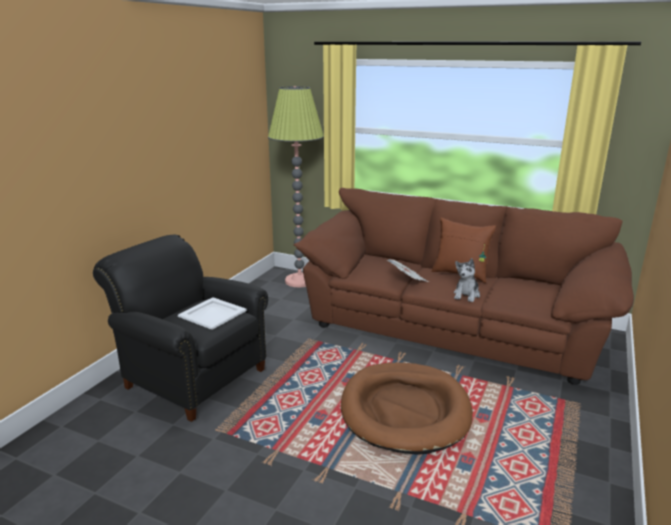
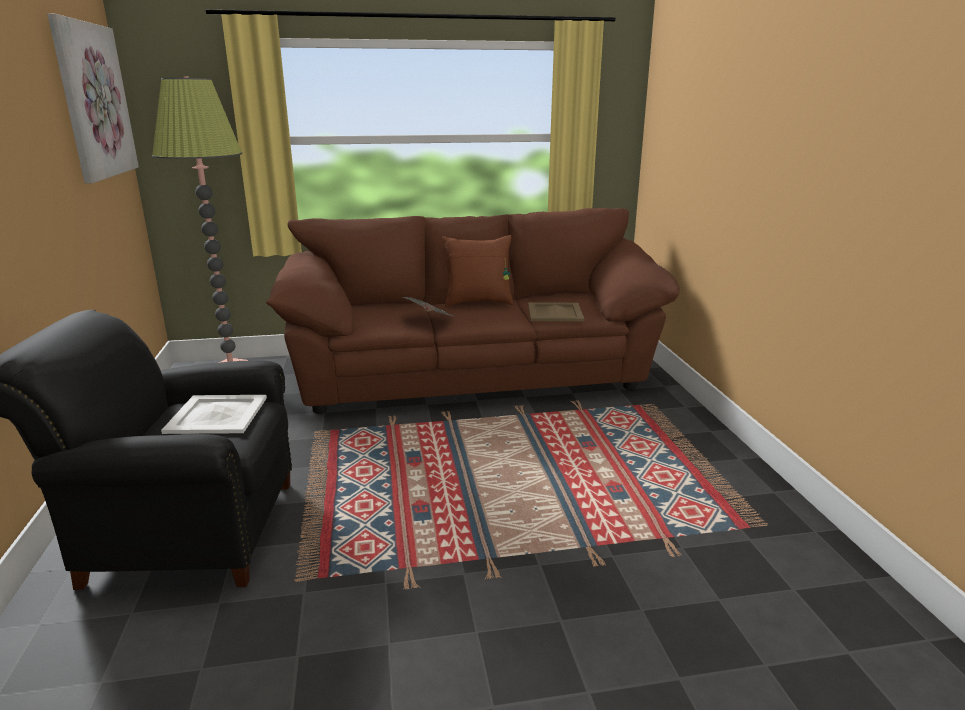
camera: 35 degrees left, 0 degrees up
(238, 102) = (95, 101): none -> picture
(405, 410) = (508, 467): brown dog bed -> none
(466, 295) = (508, 320): plush toy -> none
(511, 299) = (555, 312): none -> beige tray

